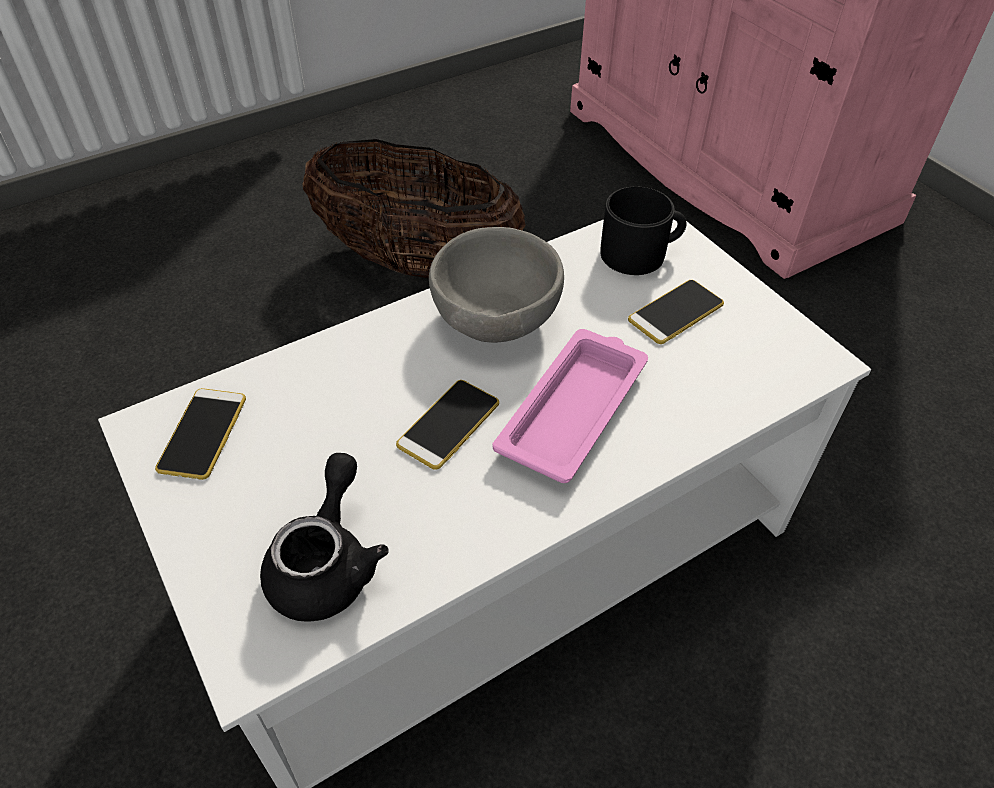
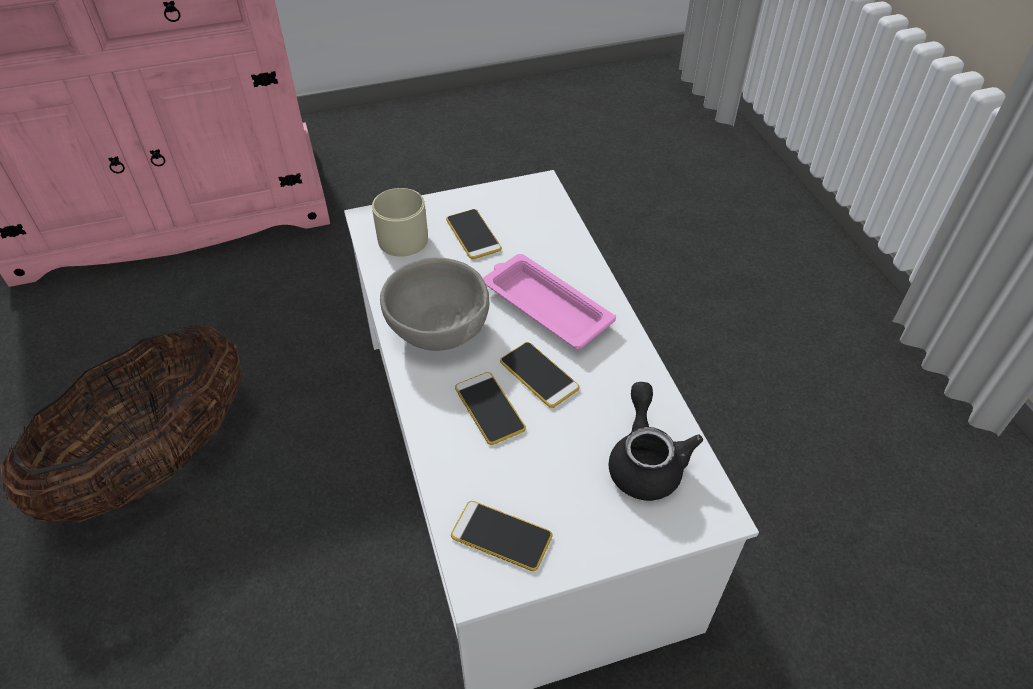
camera: 75 degrees left, 0 degrees up
(327, 563) = (645, 461): black teapot -> black teapot turned 60 degrees clockwise
(383, 387) = (489, 408): none -> phone
(641, 253) = (404, 235): black mug -> beige mug

